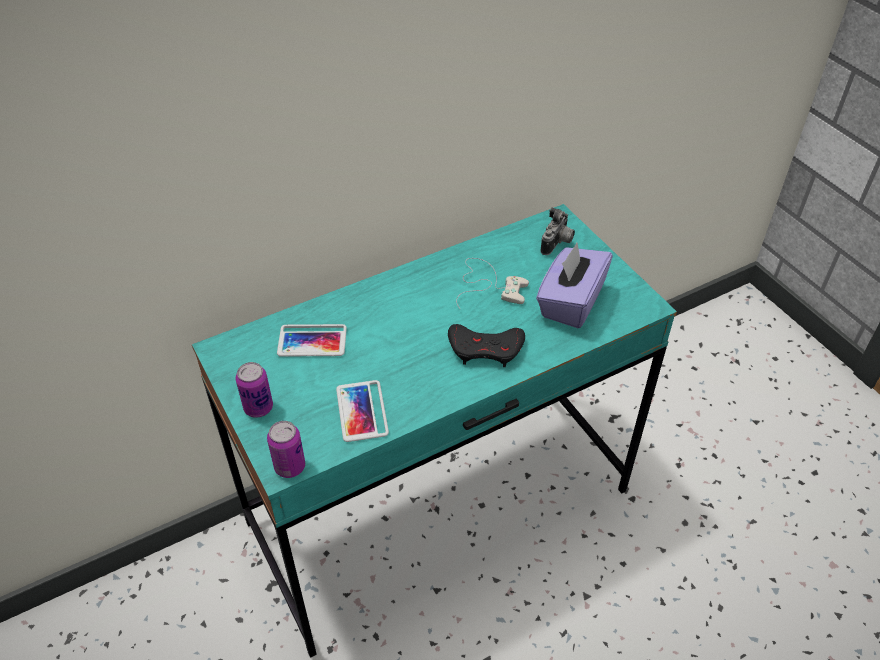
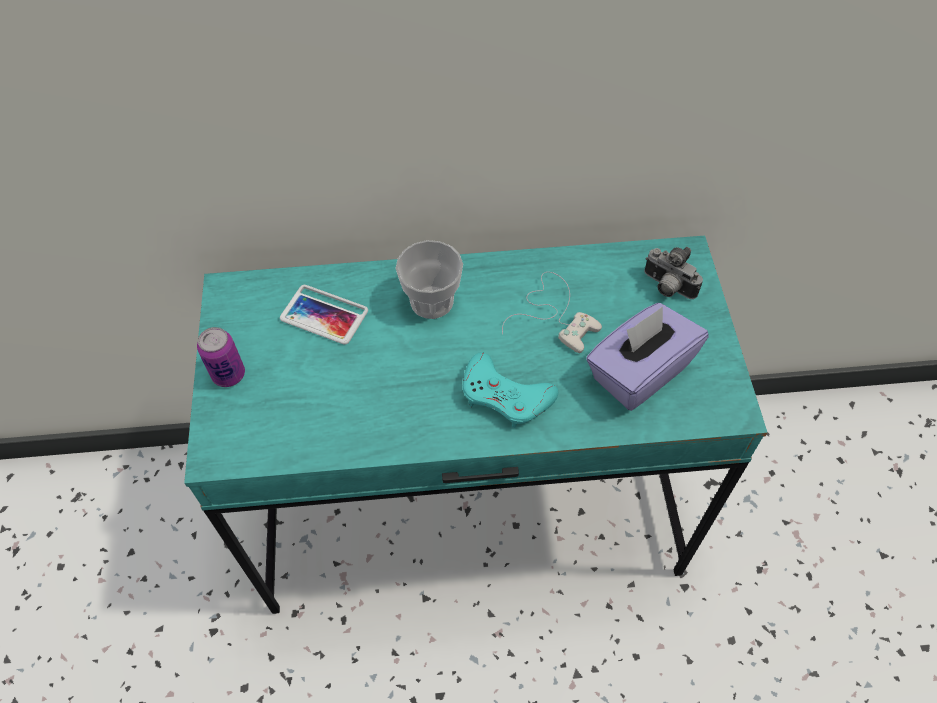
camera: 25 degrees right, 10 degrees up
(290, 466) = (222, 458): can -> none
(362, 411) = (329, 421): phone -> none
(392, 305) = (432, 301): none -> cup
(485, 349) = (505, 396): black game controller -> turquoise game controller
(557, 244) = (667, 287): camera -> camera turned 75 degrees clockwise

